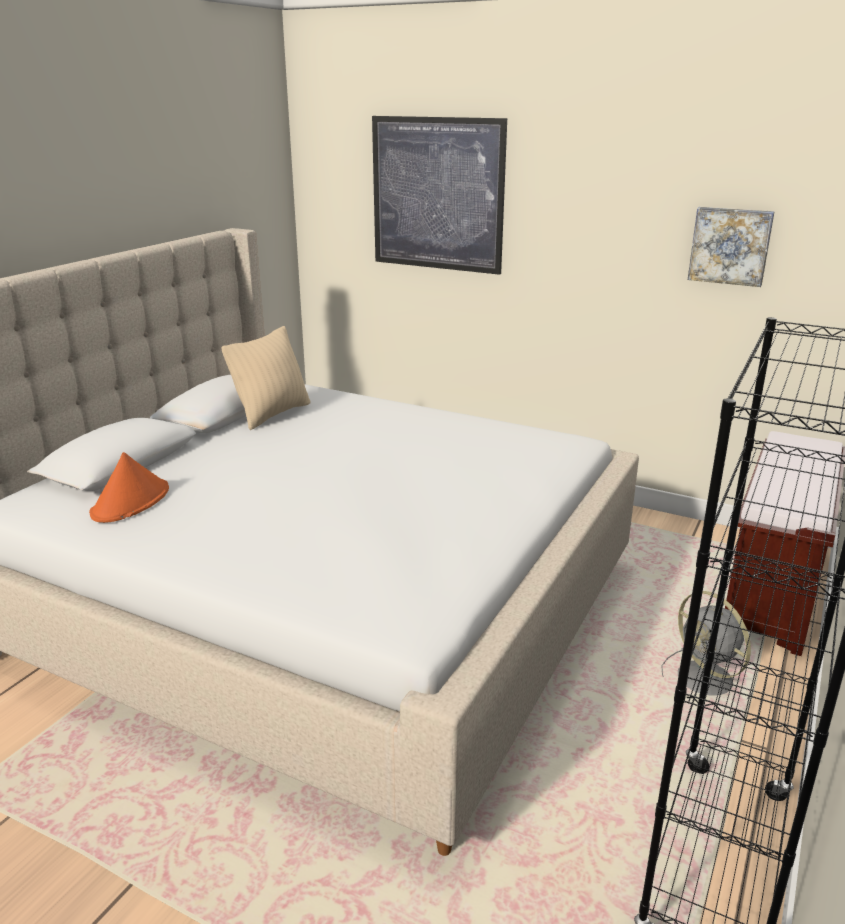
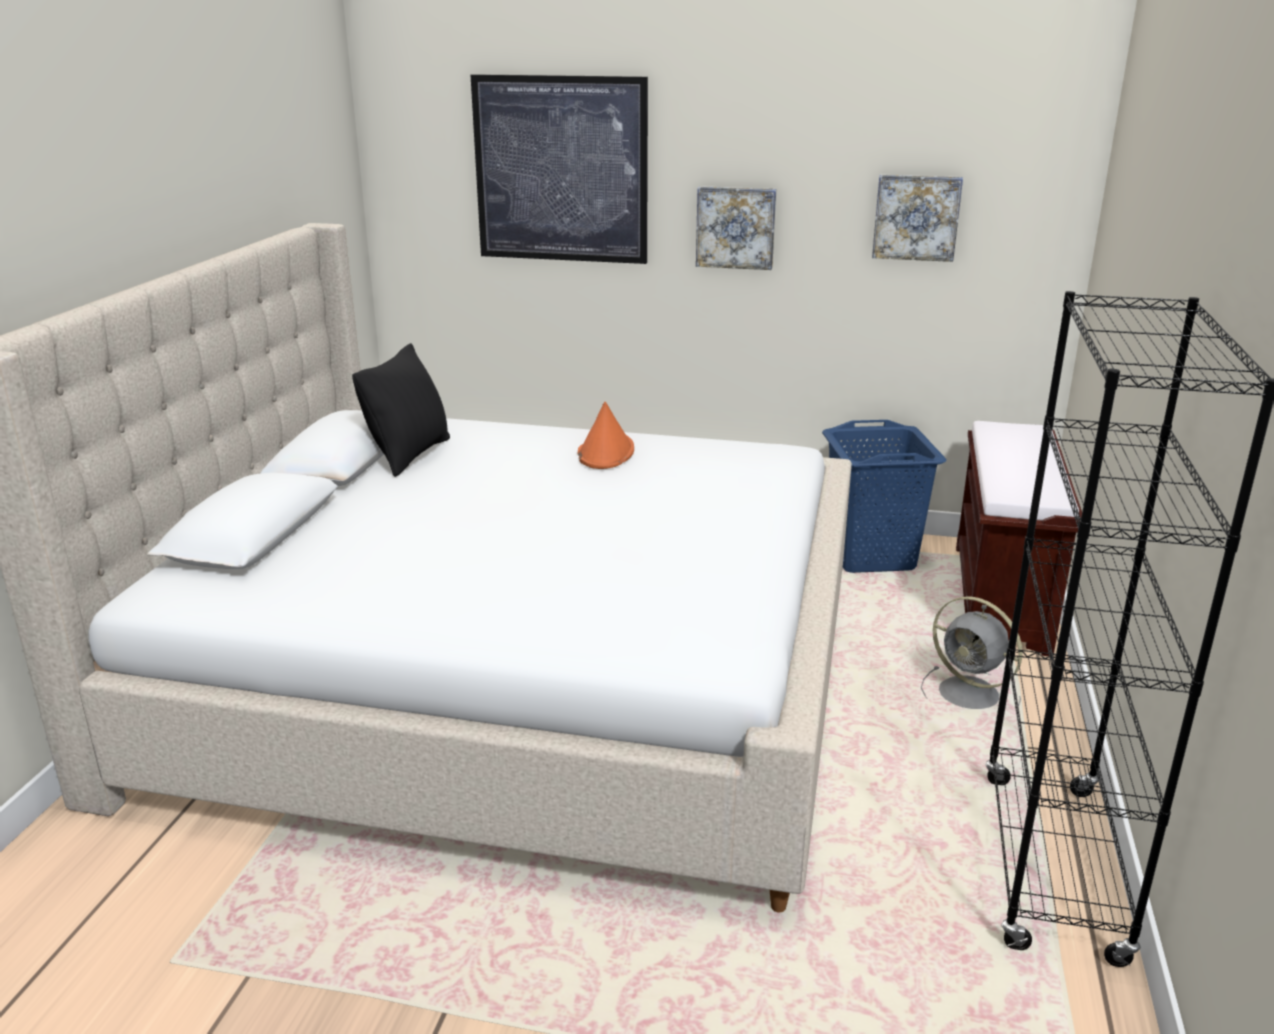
camera: 15 degrees left, 0 degrees up
(131, 502) = (304, 575): orange hat -> orange hat (605, 452)
(272, 414) = (409, 455): beige pillow -> black pillow
(573, 247) = (736, 227): none -> picture
(666, 539) = (870, 557): none -> blue laundry basket

